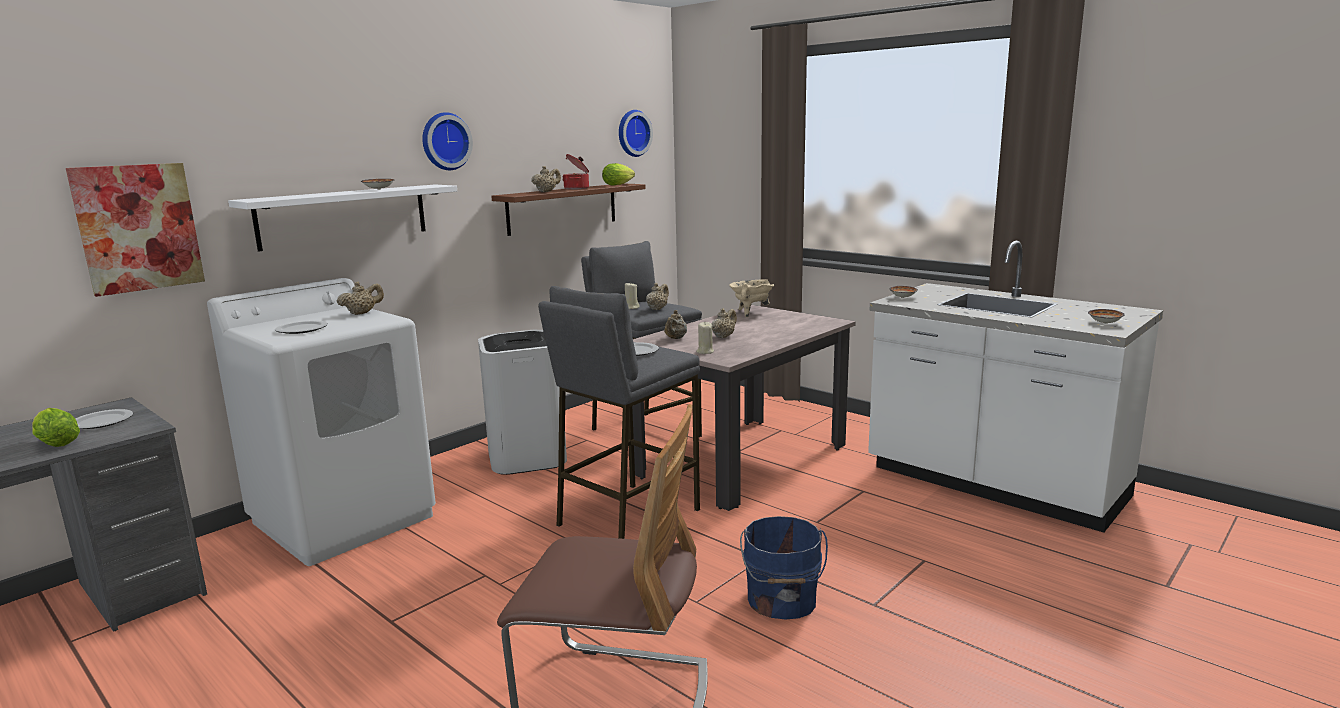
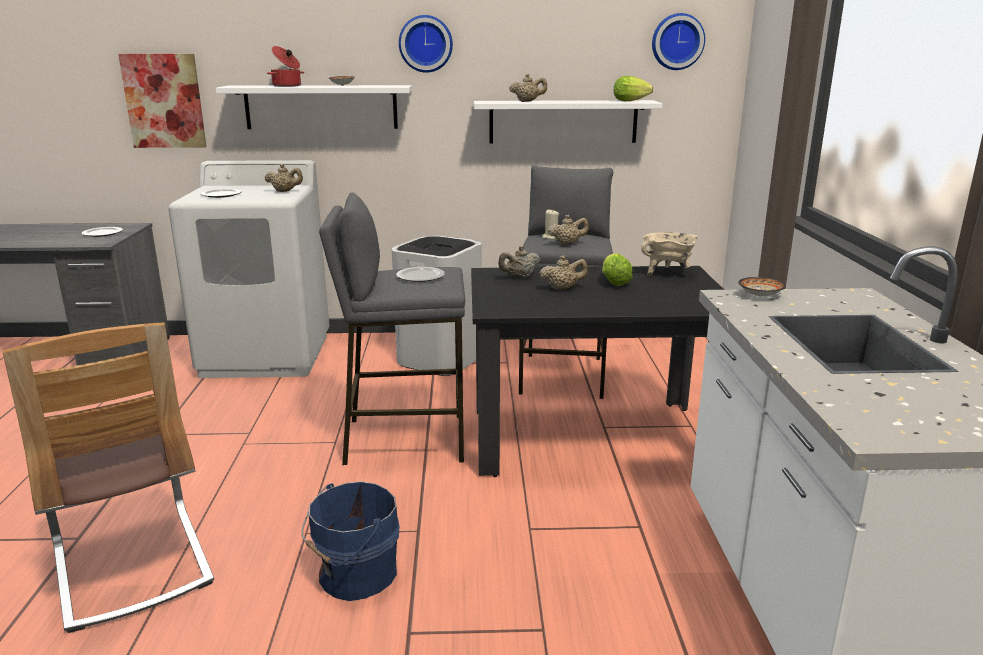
camera: 45 degrees right, 5 degrees up
(56, 443) = (60, 239): lettuce -> lettuce (614, 282)
(562, 208) = (563, 121): brown shelf -> white shelf
(577, 188) = (573, 101): cooking pot -> cooking pot (287, 86)
(705, 351) = (500, 297): beige candle -> none
(742, 460) = (590, 437): beige dining table -> black dining table
(1104, 323) = (912, 423): bowl -> none

